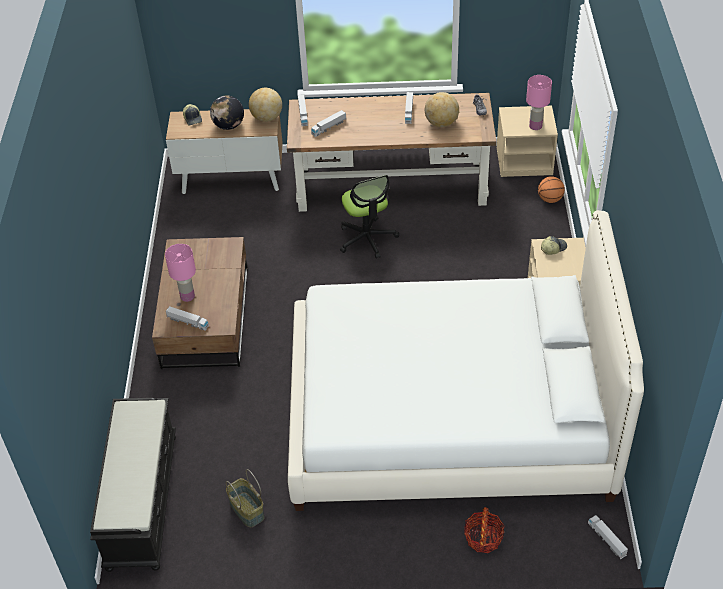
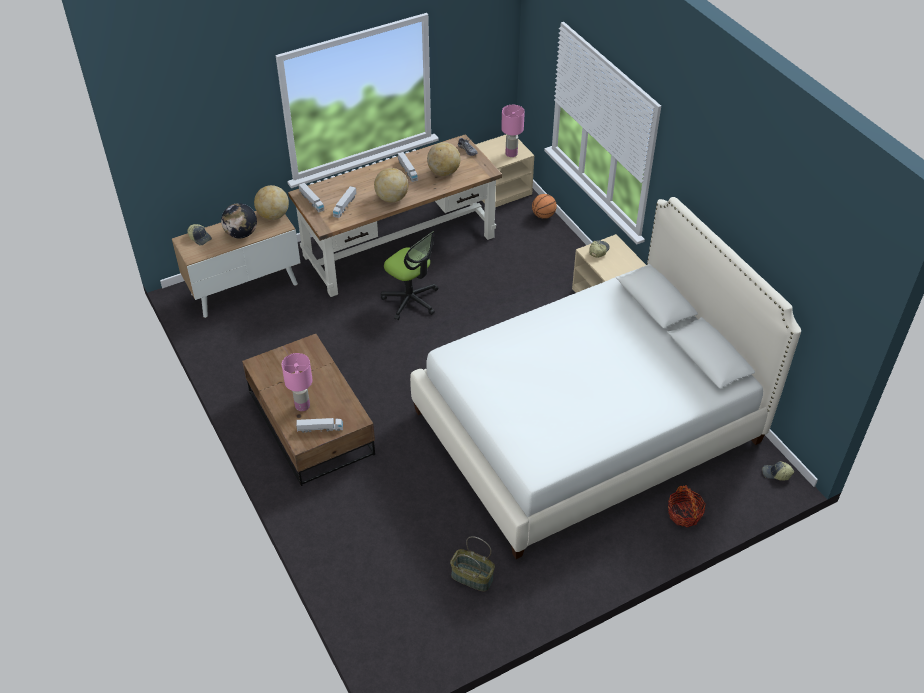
camera: 30 degrees left, 0 degrees up
(141, 500) = (368, 611): black bench -> none
(375, 133) = (391, 198): none -> globe
(606, 539) = (776, 474): toy truck -> cap

